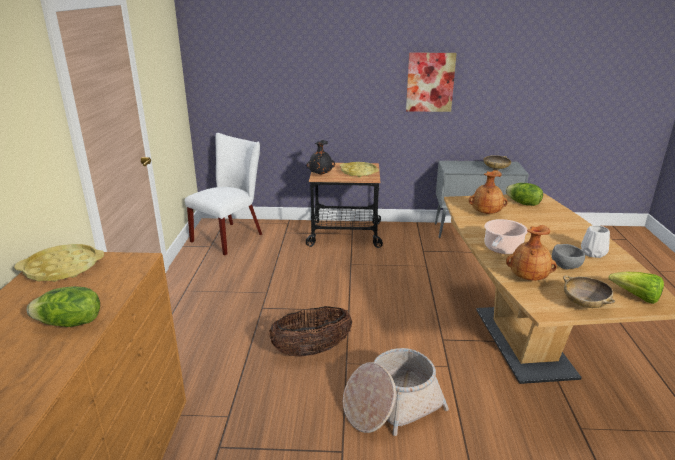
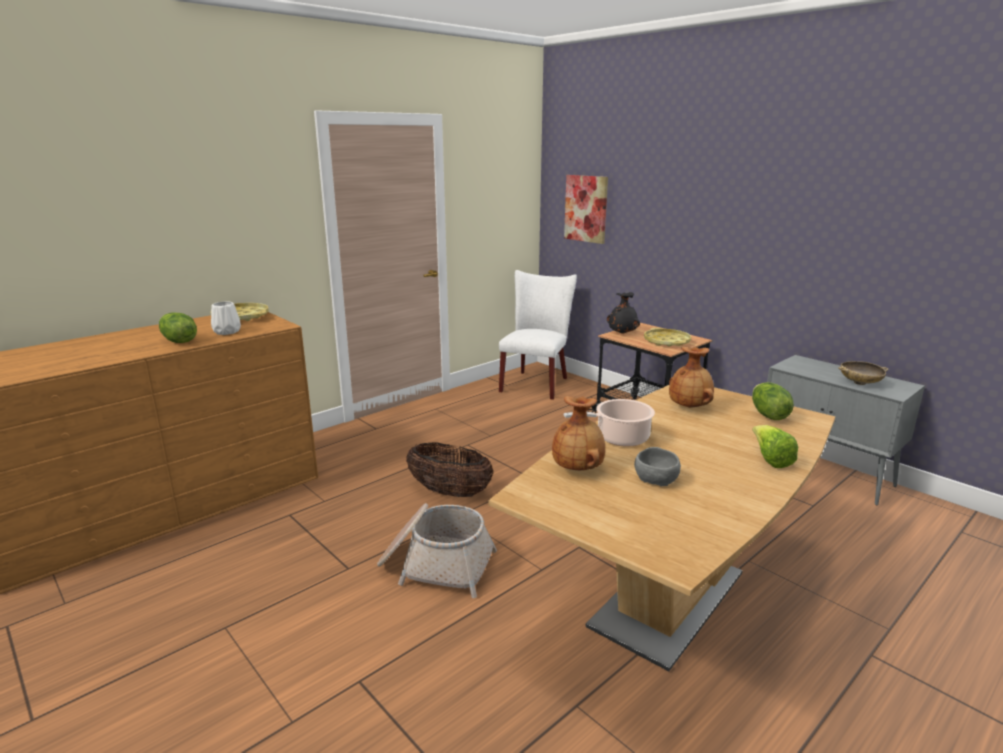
camera: 45 degrees right, 5 degrees down
(231, 236) = (536, 383): white chair -> white chair turned 60 degrees counterclockwise
(430, 82) = (794, 240): picture -> picture (586, 208)
(584, 304) = (576, 513): beige bowl -> none
(593, 253) = (724, 486): white vase -> white vase (226, 332)
(636, 297) = (658, 540): lettuce -> lettuce (770, 459)

